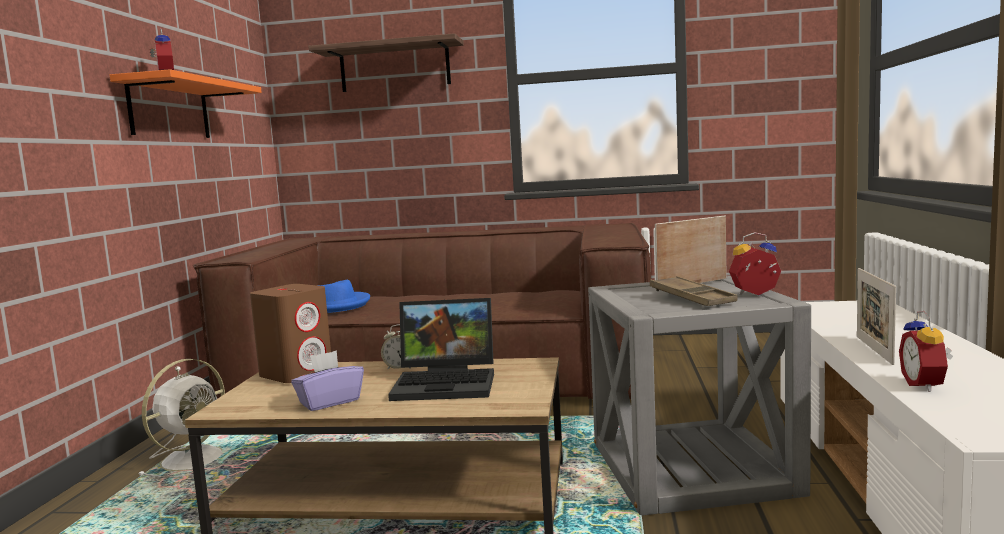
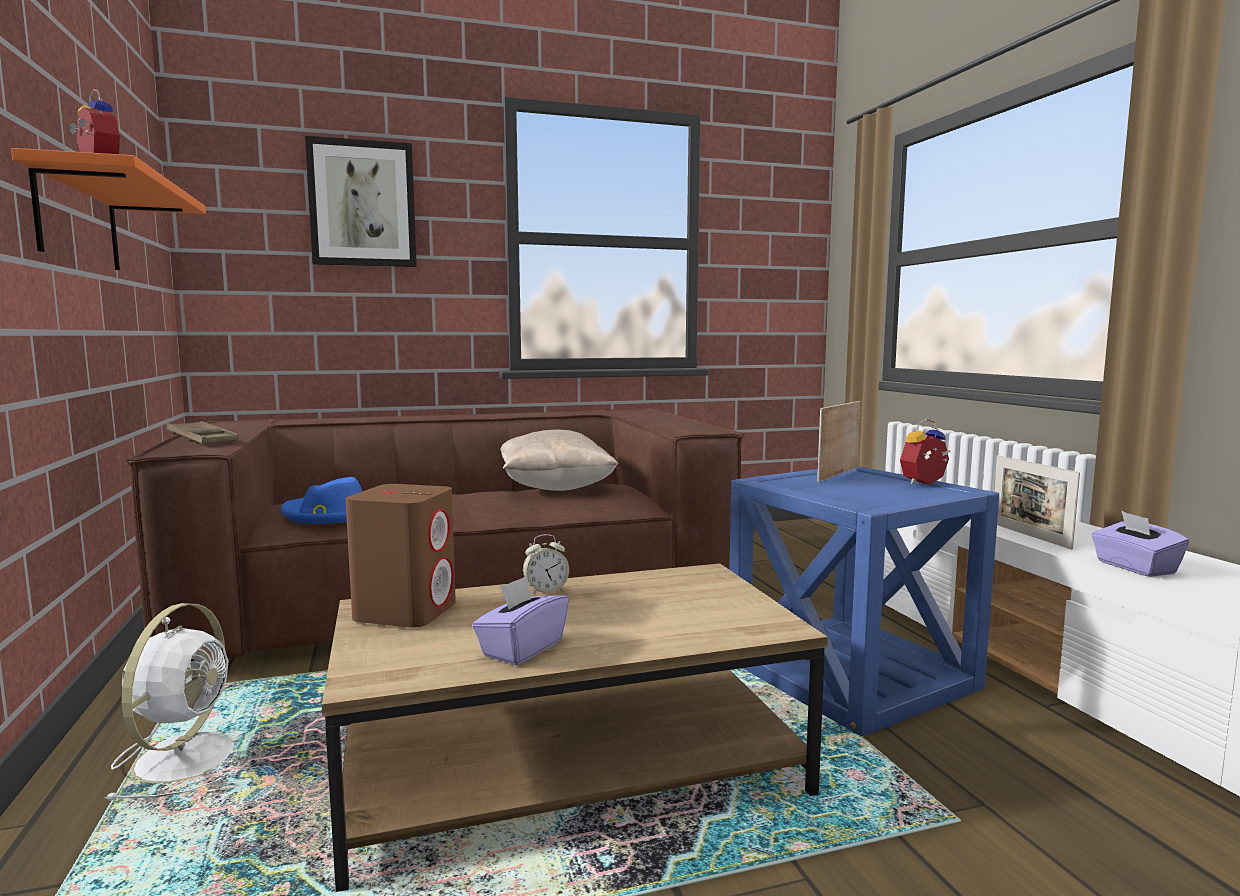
camera: 25 degrees left, 0 degrees up
(394, 67) = (362, 204): shelf -> picture
(448, 383) = (643, 606): laptop -> none
(515, 292) = (555, 488): none -> beige pillow
(691, 468) = (850, 674): grey side table -> blue side table
(692, 298) = (875, 489): brown tray -> brown tray (203, 439)
(926, 385) = (1134, 568): alarm clock -> purple tissue box

